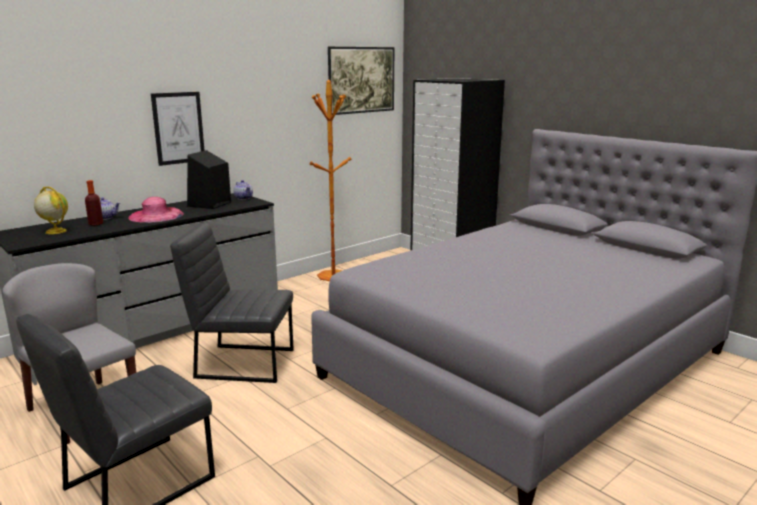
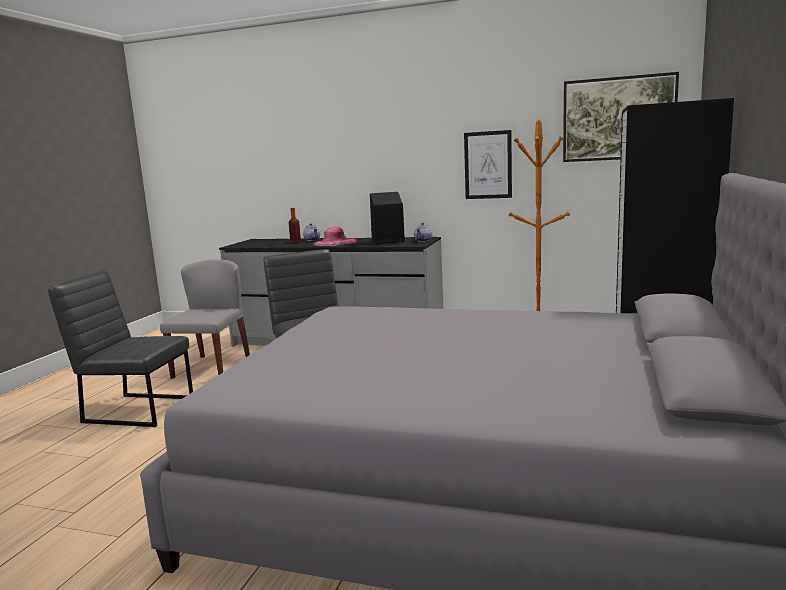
camera: 60 degrees right, 5 degrees down
(55, 231) = (268, 242): globe -> none
(178, 128) = (386, 171): picture -> picture (488, 165)

